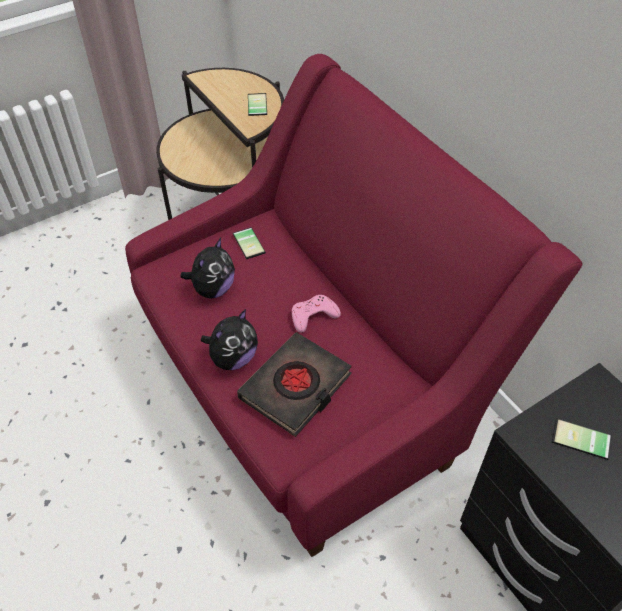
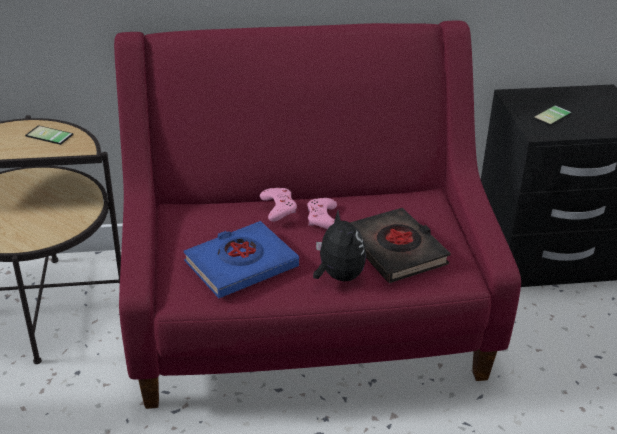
camera: 65 degrees left, 15 degrees down
(213, 289) = (241, 265): plush toy -> blue book
(251, 242) = (199, 226): phone -> none
(300, 279) = (278, 207): none -> pink game controller

